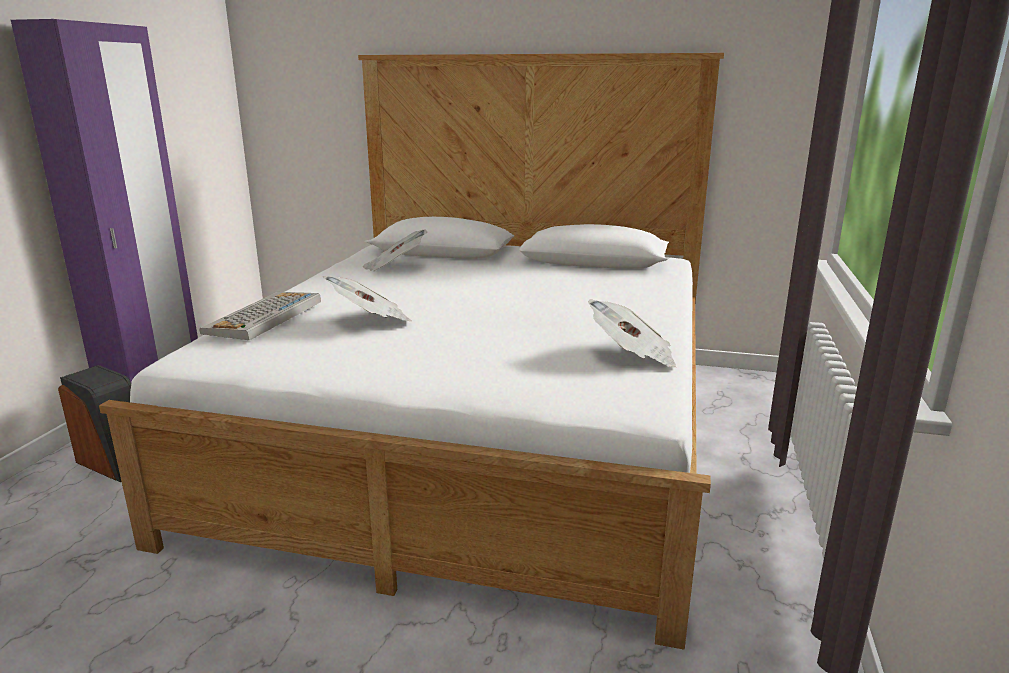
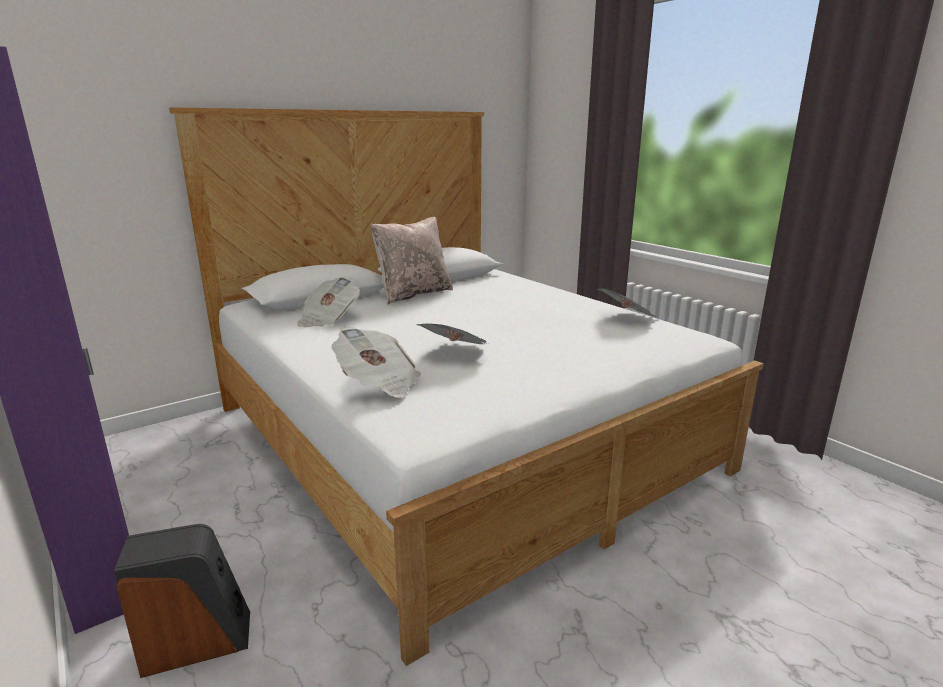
camera: 50 degrees left, 0 degrees up
(264, 317) = (378, 382): keyboard -> newspaper
(518, 268) = (413, 294): none -> beige pillow

